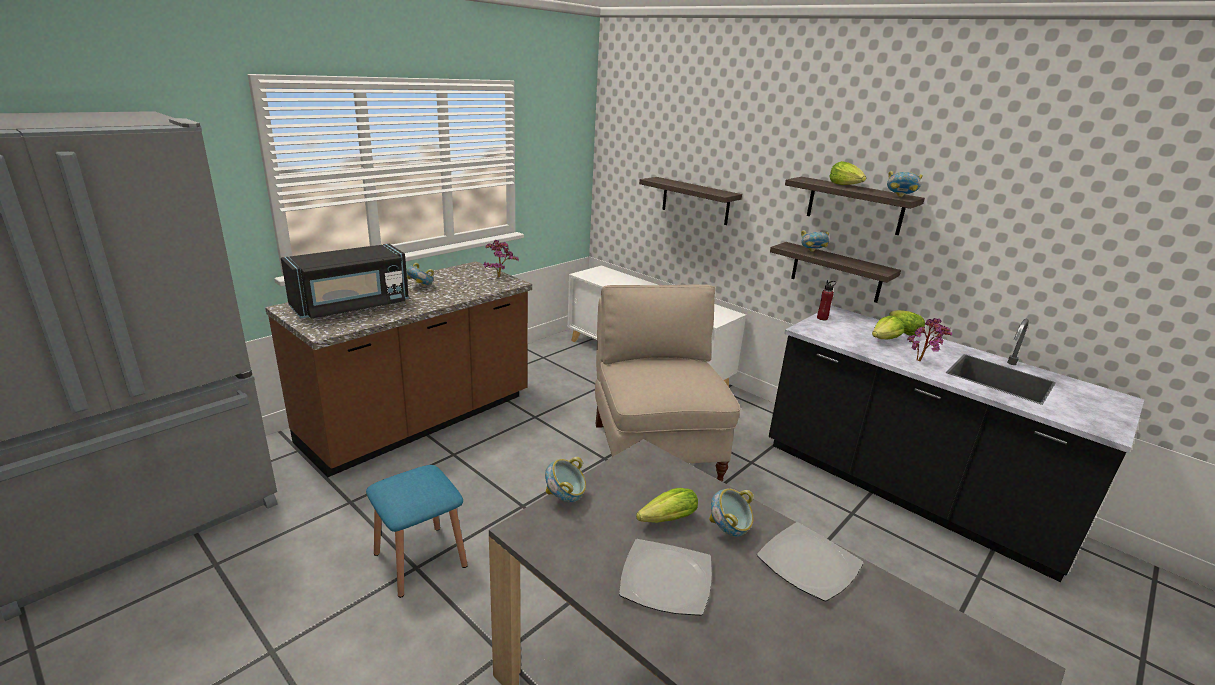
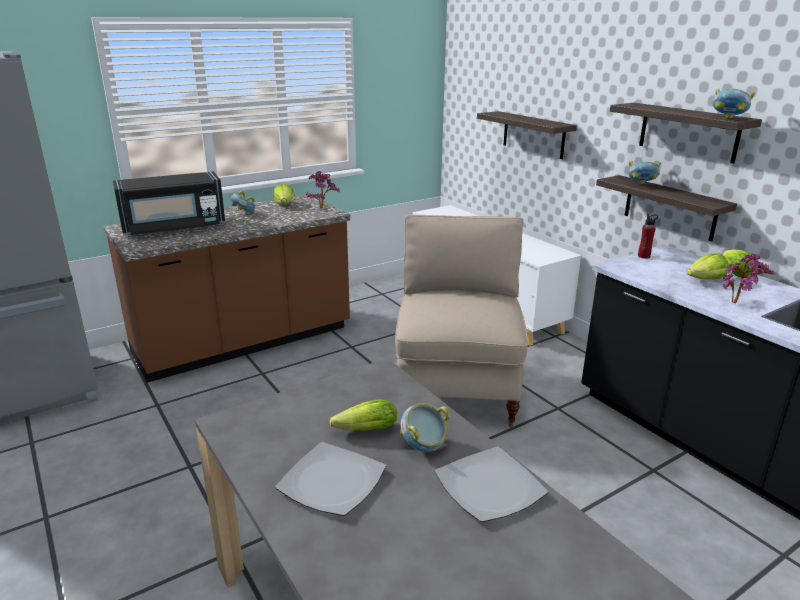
camera: 15 degrees right, 0 degrees up
(420, 559) = (196, 460): blue stool -> none
(565, 498) = (279, 401): bowl -> none
(845, 185) = (675, 109): lettuce -> lettuce (284, 204)

